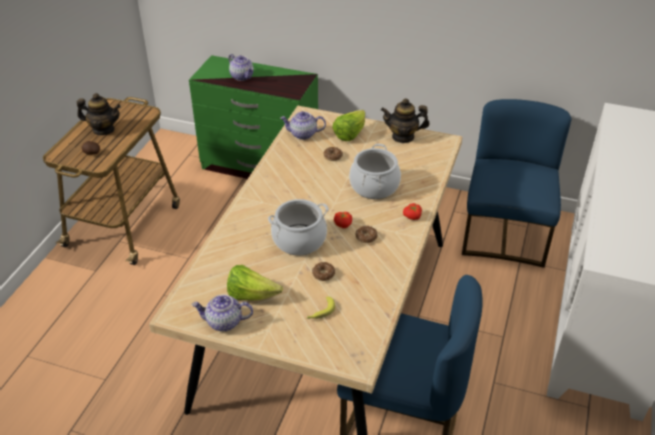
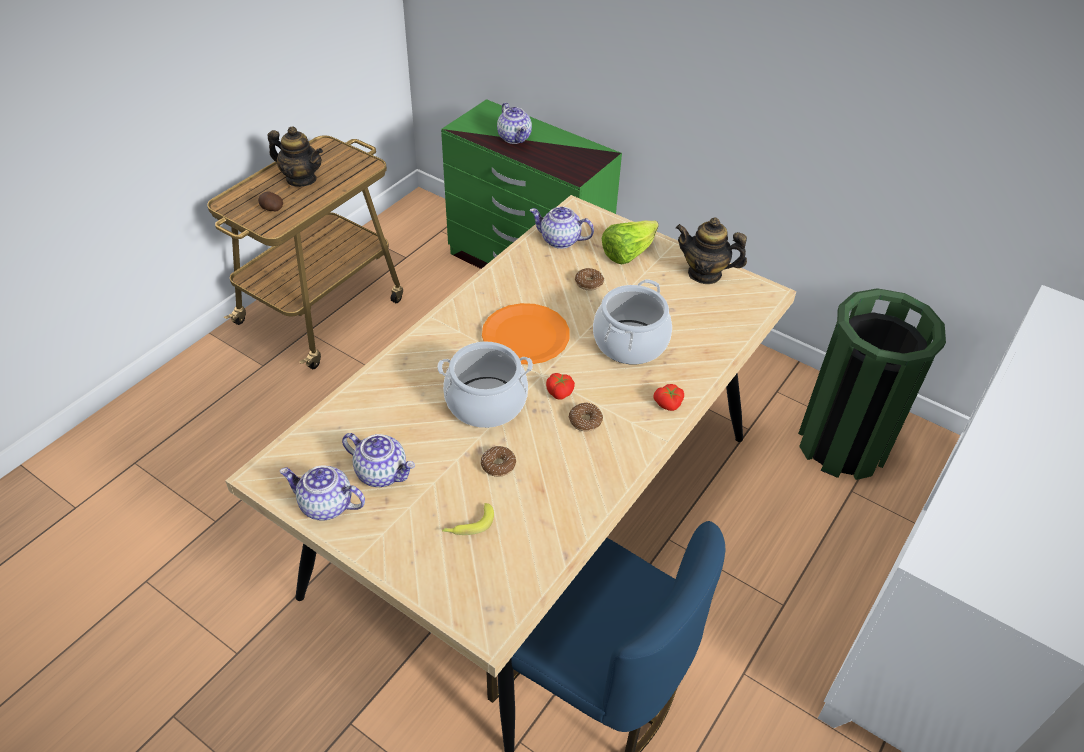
camera: 15 degrees right, 5 degrees up
(251, 295) = (382, 472): lettuce -> teapot
(307, 196) = (526, 336): none -> orange plate
(505, 234) = (842, 444): blue chair -> green trash can

